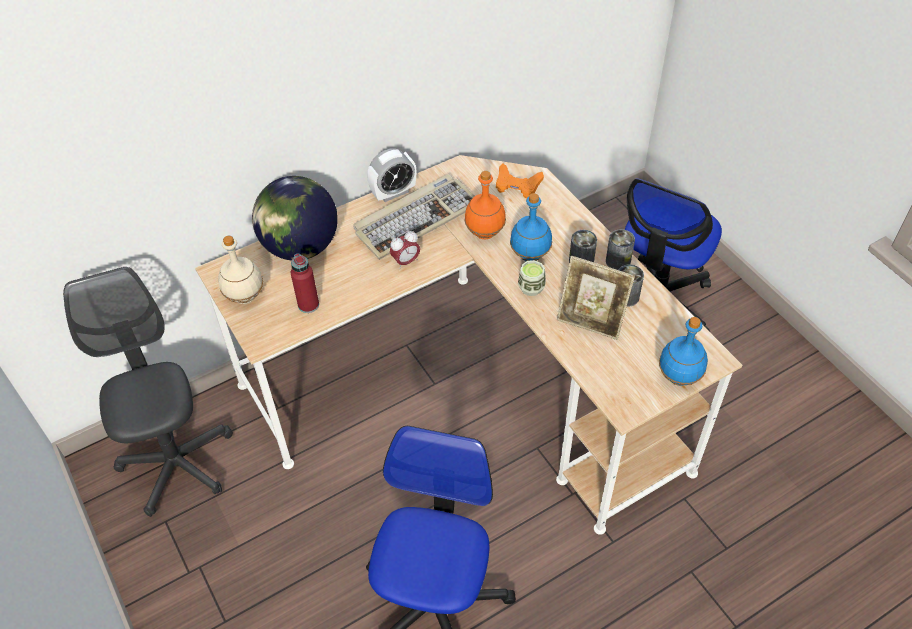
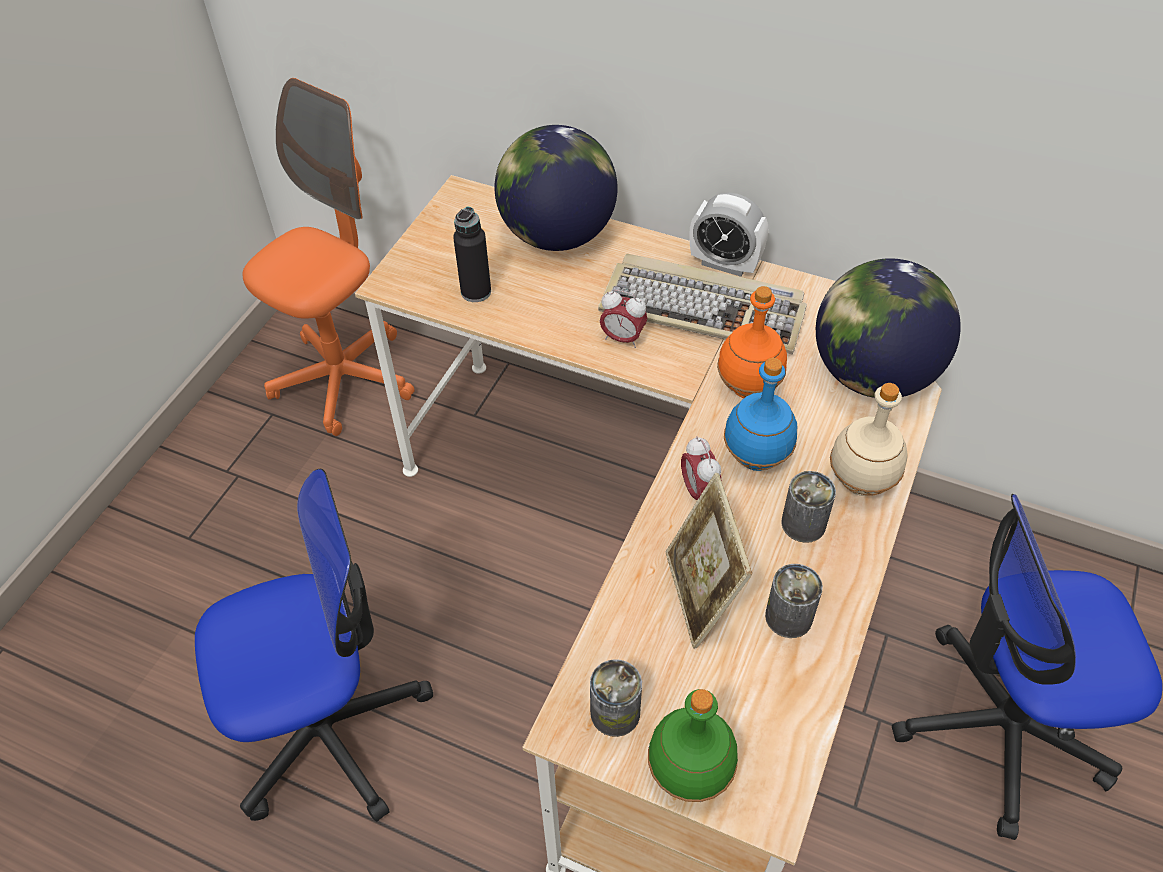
camera: 55 degrees right, 0 degrees up
(177, 464) = (344, 379): grey office chair -> orange office chair
(244, 297) = (442, 234): beige bottle -> beige bottle (859, 482)
(308, 305) = (476, 292): red bottle -> black bottle
(517, 185) = (872, 375): orange game controller -> globe
(531, 288) = (698, 491): cup -> alarm clock
(618, 261) = (848, 569): can -> can (615, 712)
(678, 377) = (689, 772): blue bottle -> green bottle

